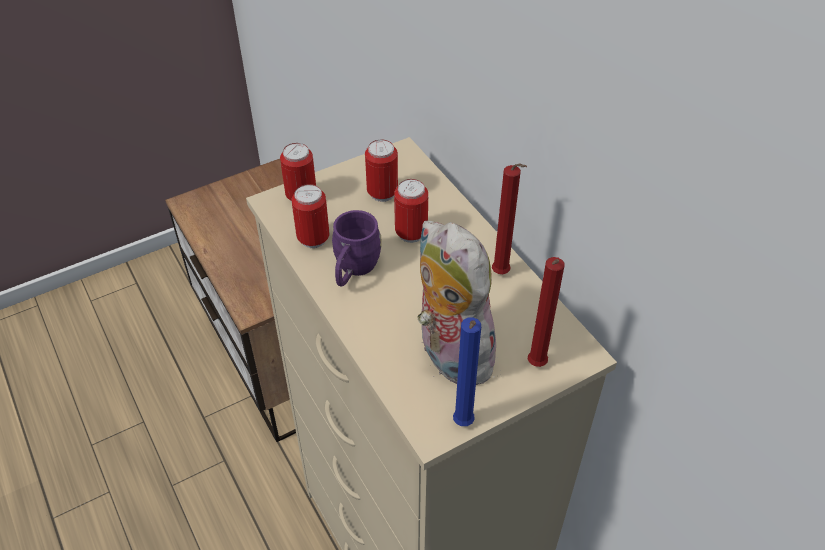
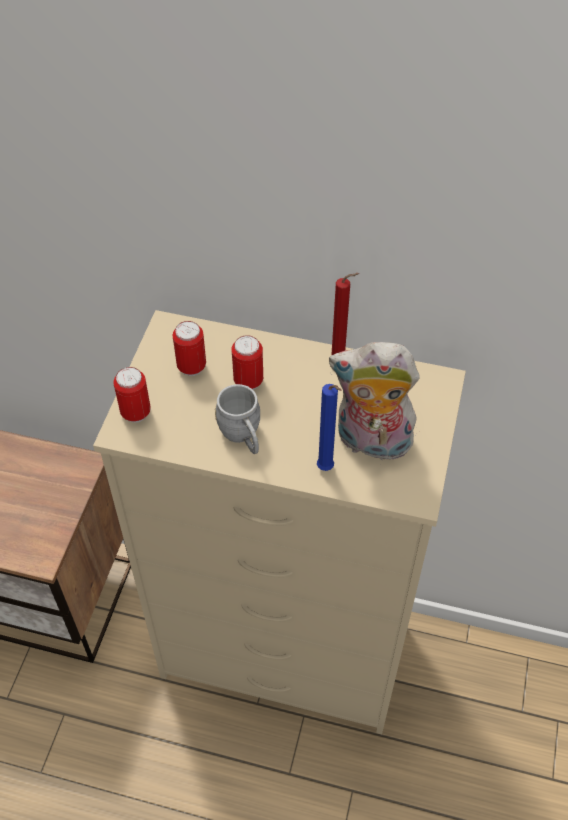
camera: 45 degrees left, 5 degrees up
(313, 239) = (186, 437): can -> none
(353, 270) = (243, 437): purple mug -> grey mug
(462, 425) = (430, 479): blue candle -> blue candle (326, 469)
(535, 366) = (427, 409): red candle -> none

